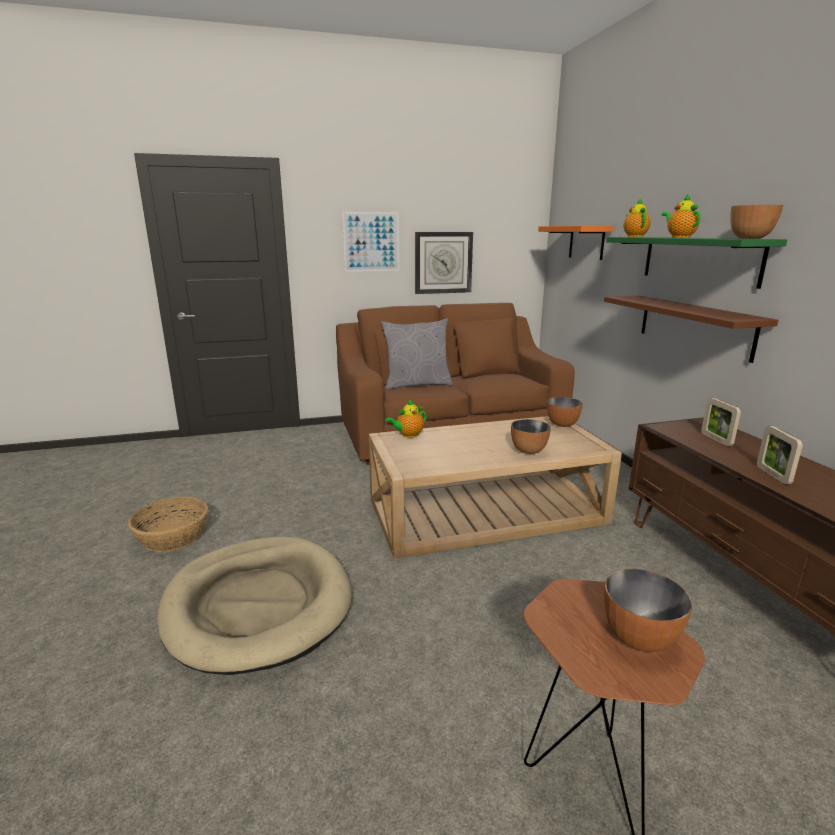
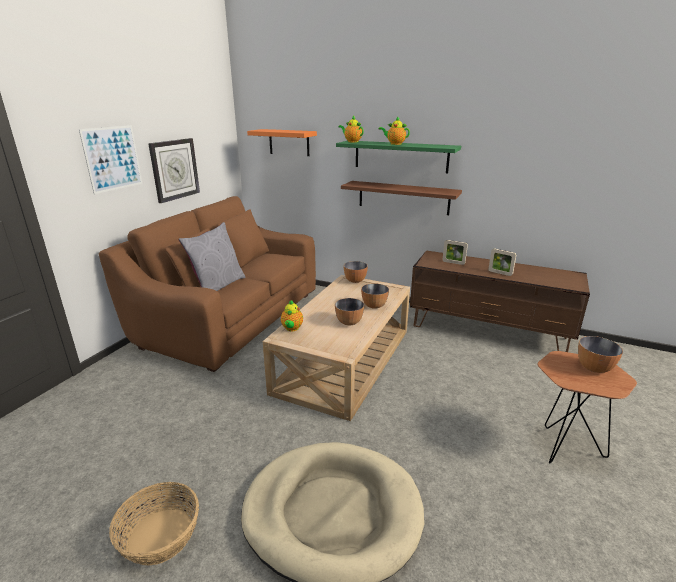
camera: 50 degrees left, 5 degrees up
(750, 238) = (445, 145): bowl -> bowl (349, 322)

